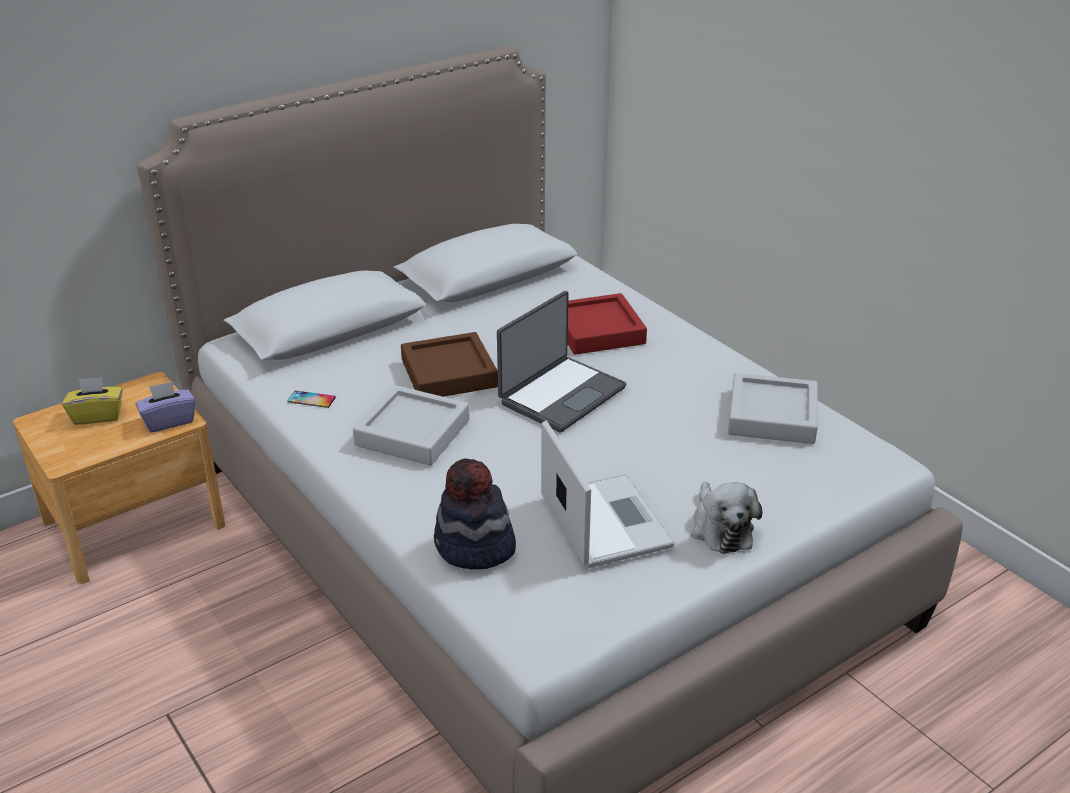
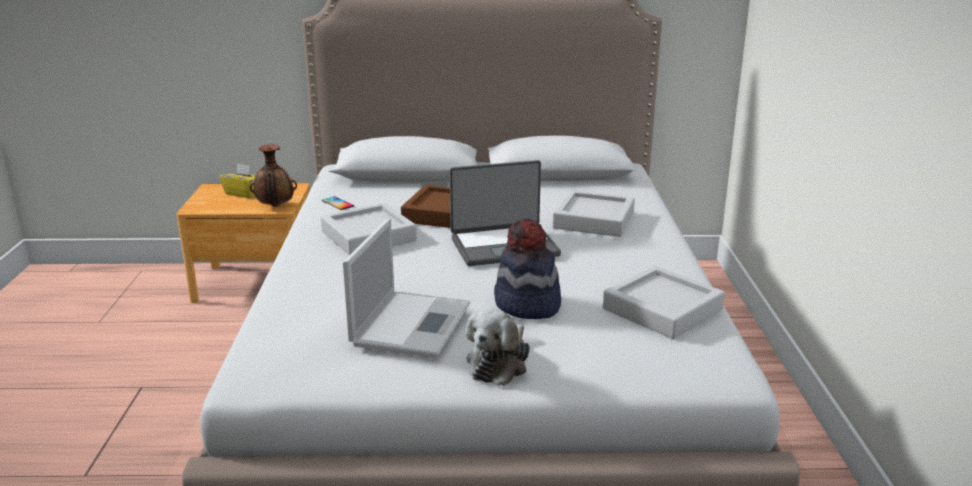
camera: 35 degrees right, 10 degrees down
(169, 421) = (275, 206): purple tissue box -> vase
(474, 548) = (299, 307): hat -> hat (527, 305)
(598, 331) = (593, 220): red tray -> grey tray

